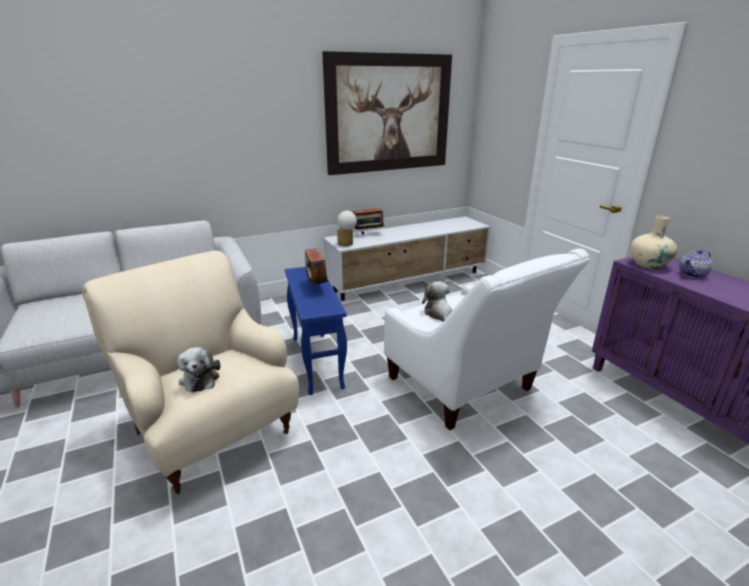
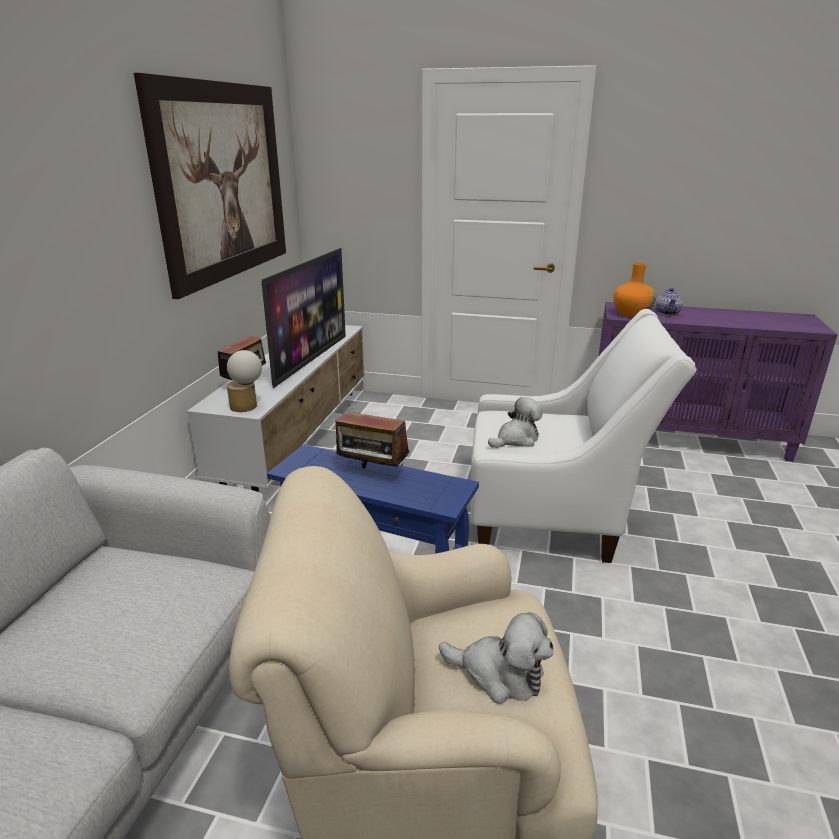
camera: 50 degrees left, 0 degrees up
(420, 234) = (310, 359): none -> television
(439, 314) = (516, 439): plush toy -> plush toy turned 120 degrees clockwise
(648, 265) = (631, 314): beige vase -> orange vase

